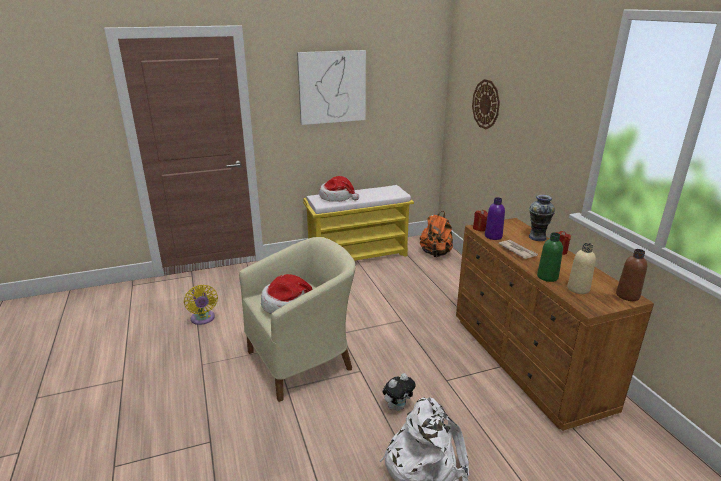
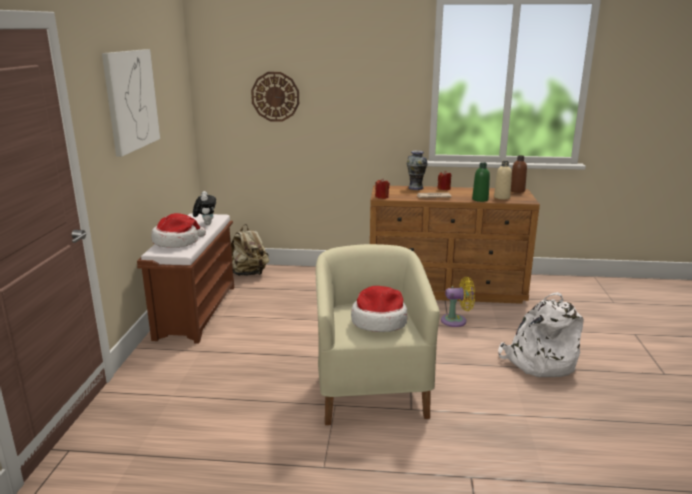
camera: 65 degrees left, 5 degrees down
(203, 319) = (215, 453): yellow fan -> yellow fan (456, 321)
(359, 255) = (196, 311): yellow bench -> brown bench
(397, 407) = (470, 355): plush toy -> plush toy (206, 224)
(436, 253) = (249, 274): orange backpack -> beige backpack
(493, 236) = (401, 197): purple bottle -> none

